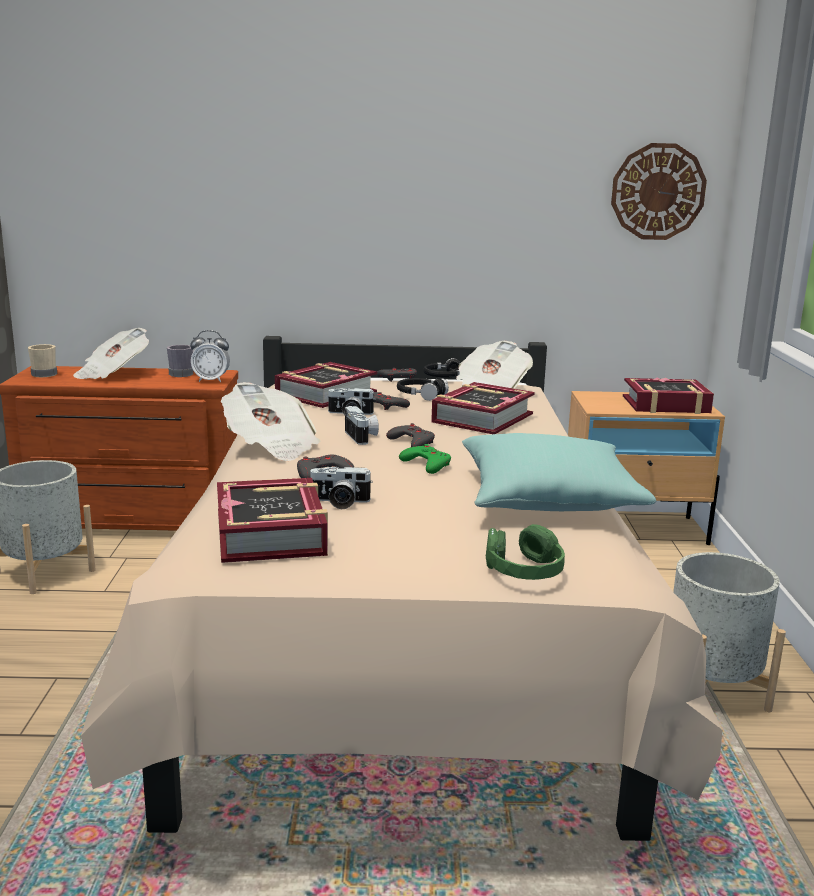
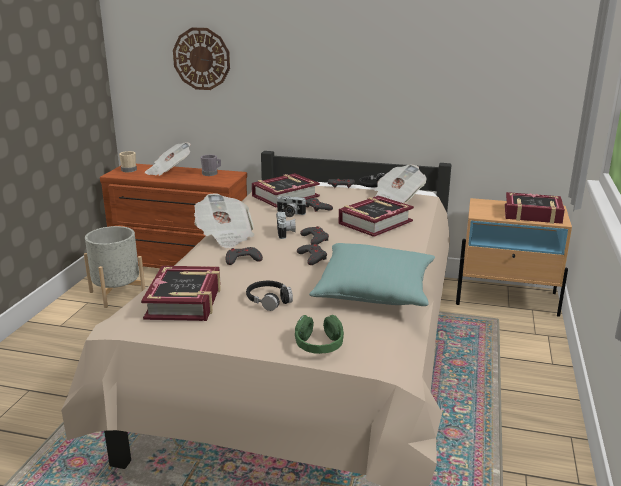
camera: 15 degrees right, 5 degrees up
(211, 380) = (225, 179): alarm clock -> none
(339, 502) = (239, 282): camera -> none
(421, 395) = (347, 200): black headphones -> black headphones (269, 300)
(426, 464) = (312, 257): green game controller -> grey game controller
(658, 192) = (538, 58): wall clock -> wall clock (201, 59)
(710, 690) = (500, 426): grey planter -> none

